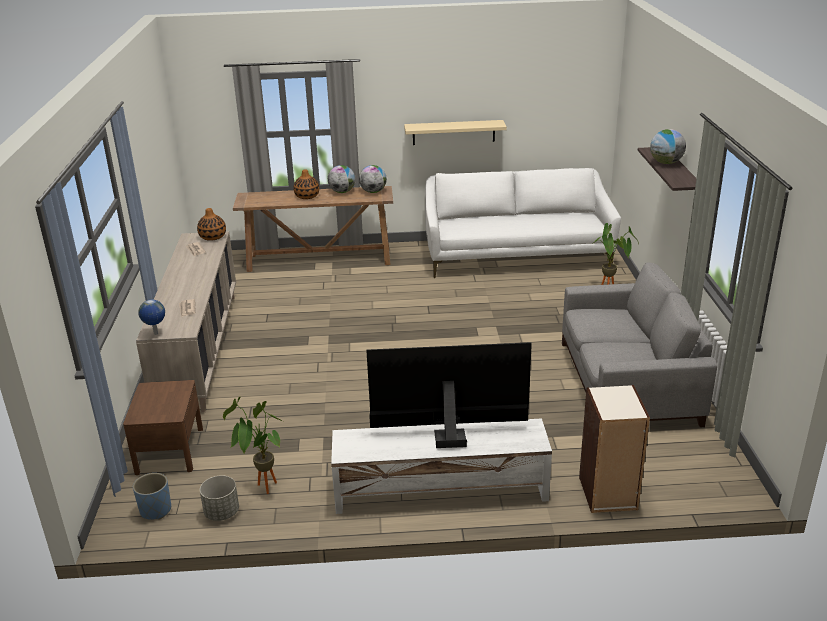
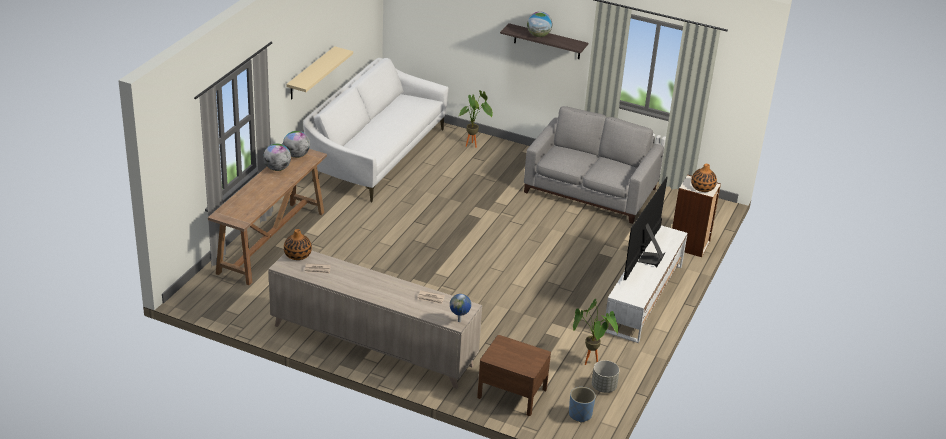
camera: 65 degrees left, 5 degrees up
(307, 196) = (265, 187): vase -> vase (702, 188)

